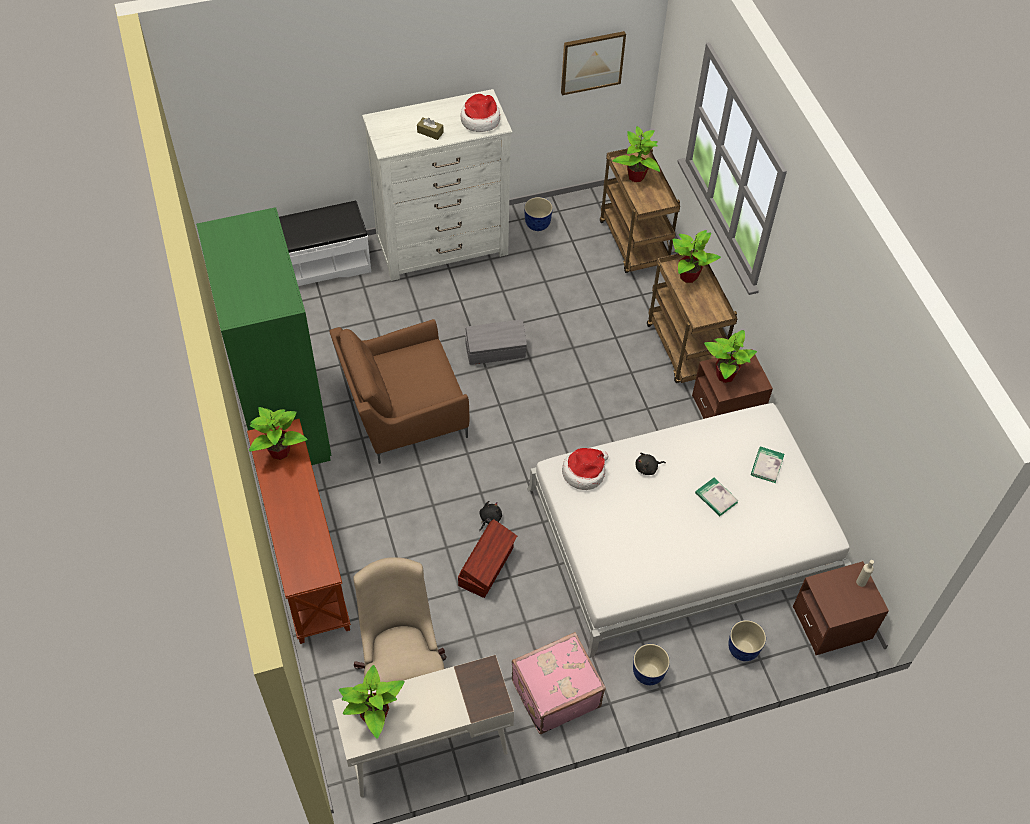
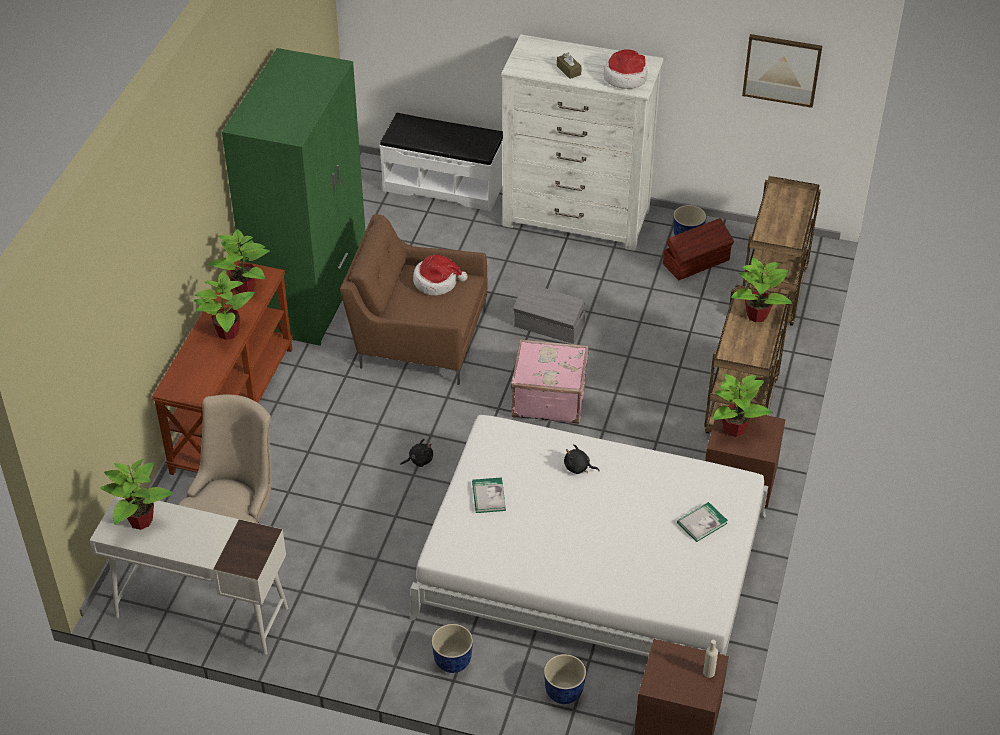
camera: 35 degrees right, 10 degrees down
(487, 566) = (382, 497): brown storage box -> brown storage box (697, 262)
(554, 692) = (351, 630): pink suitcase -> pink suitcase (548, 398)
(584, 472) = (514, 442): hat -> hat (437, 282)
(636, 176) = (783, 209): potted plant -> potted plant (227, 333)
(716, 498) = (623, 525): book -> book (488, 496)

